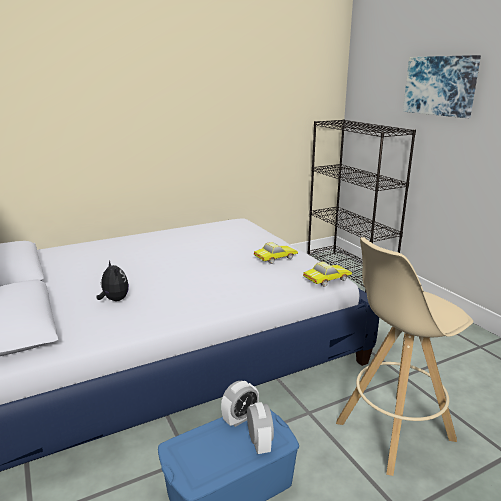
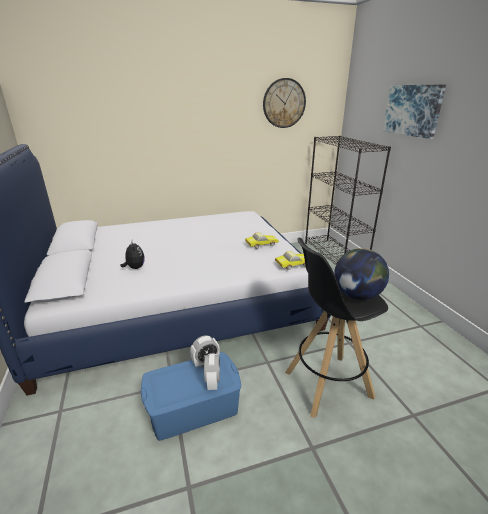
camera: 10 degrees right, 5 degrees up
(276, 80) = (284, 103): none -> wall clock
(393, 431) = (326, 384): beige stool -> black stool
(432, 307) = (357, 295): none -> globe

